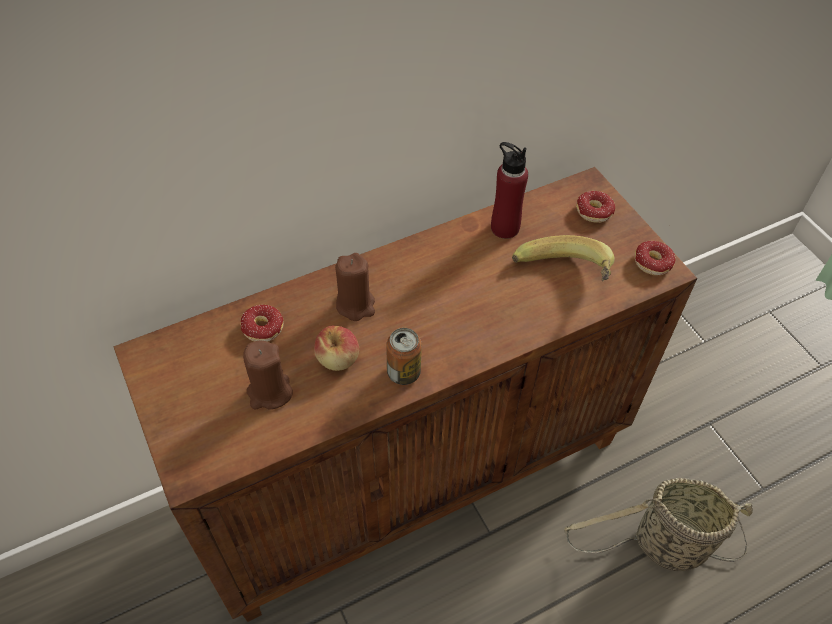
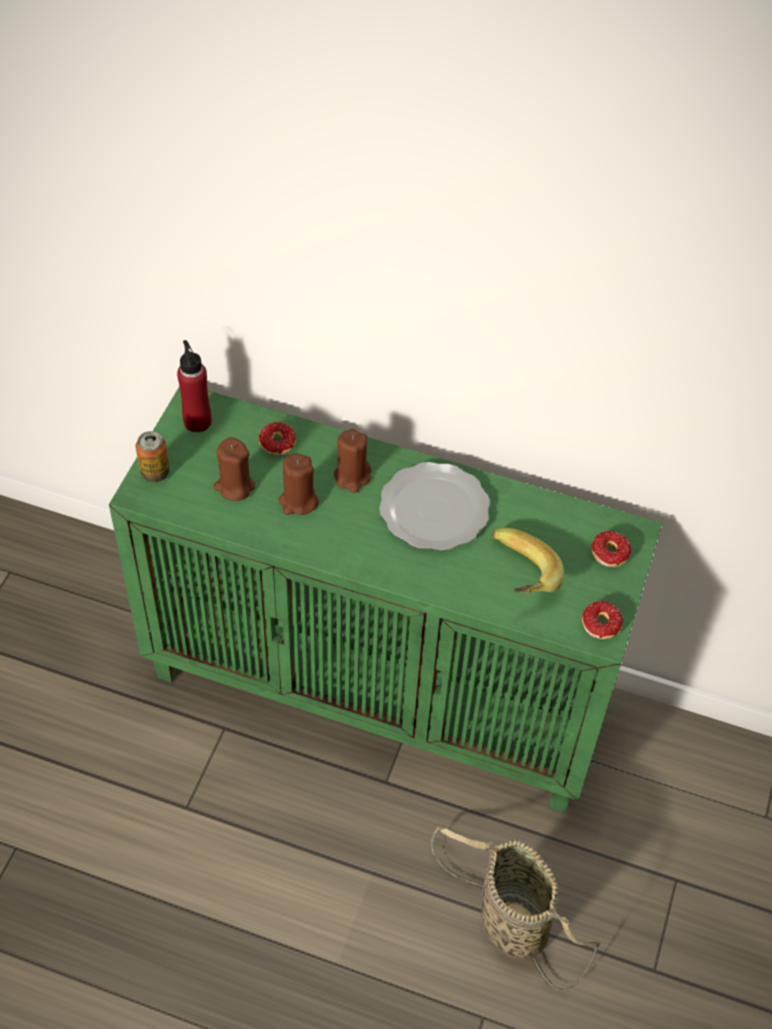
camera: 45 degrees right, 0 degrees up
(338, 359) = (298, 501): apple -> brown candle
(404, 372) = (327, 544): can -> can (155, 473)
(414, 472) = (381, 688): brown cabinet -> green cabinet
(446, 280) = (432, 510): none -> plate
(504, 227) = (524, 510): red bottle -> red bottle (197, 421)

